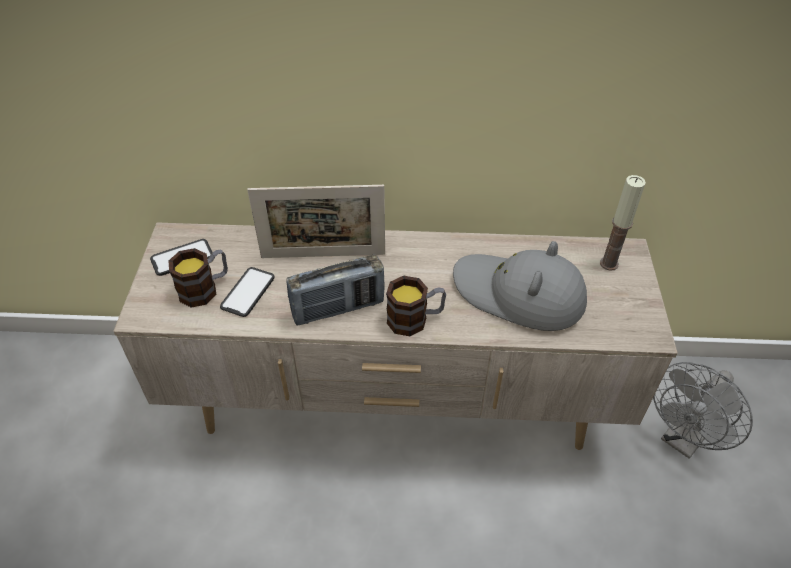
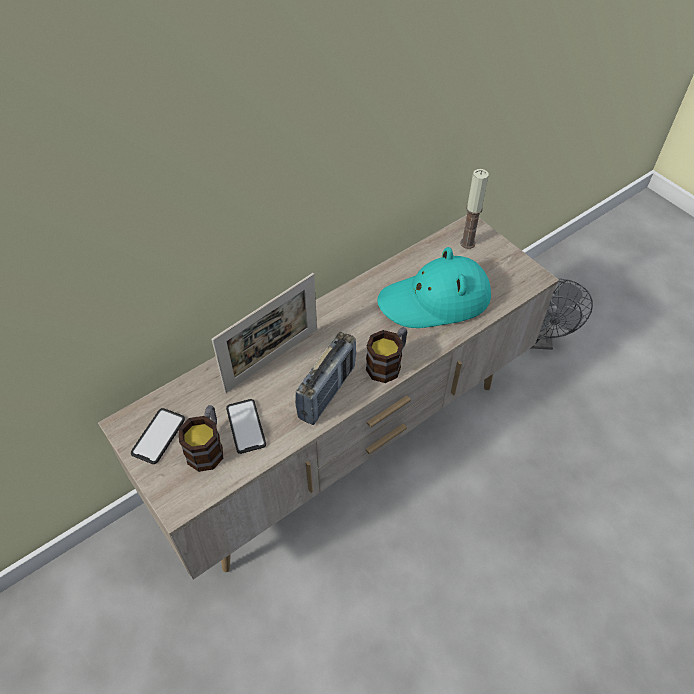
camera: 40 degrees left, 5 degrees up
(519, 294) = (435, 300): grey hat -> turquoise hat

